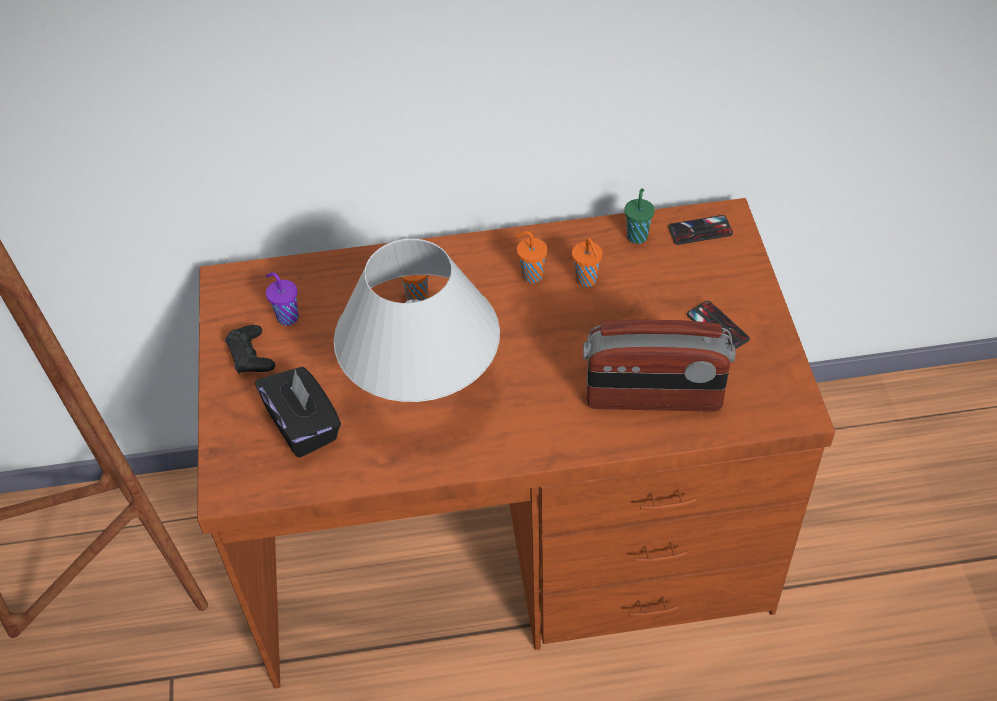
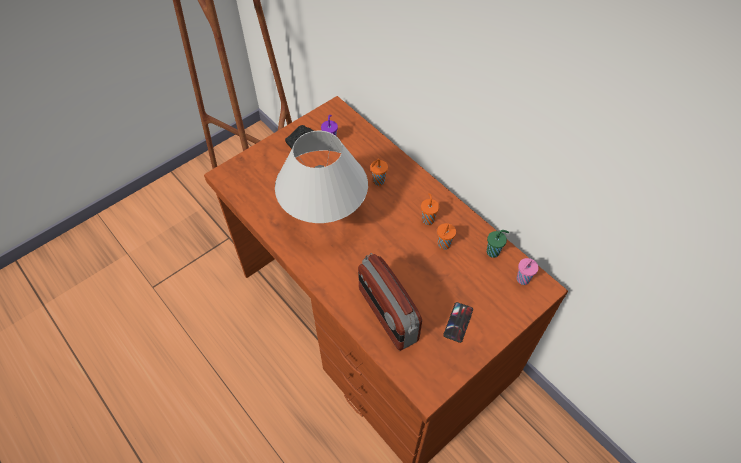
camera: 55 degrees right, 5 degrees up
(304, 426) = (274, 181): black tissue box -> none
(700, 230) = (522, 280): phone -> pink cup

